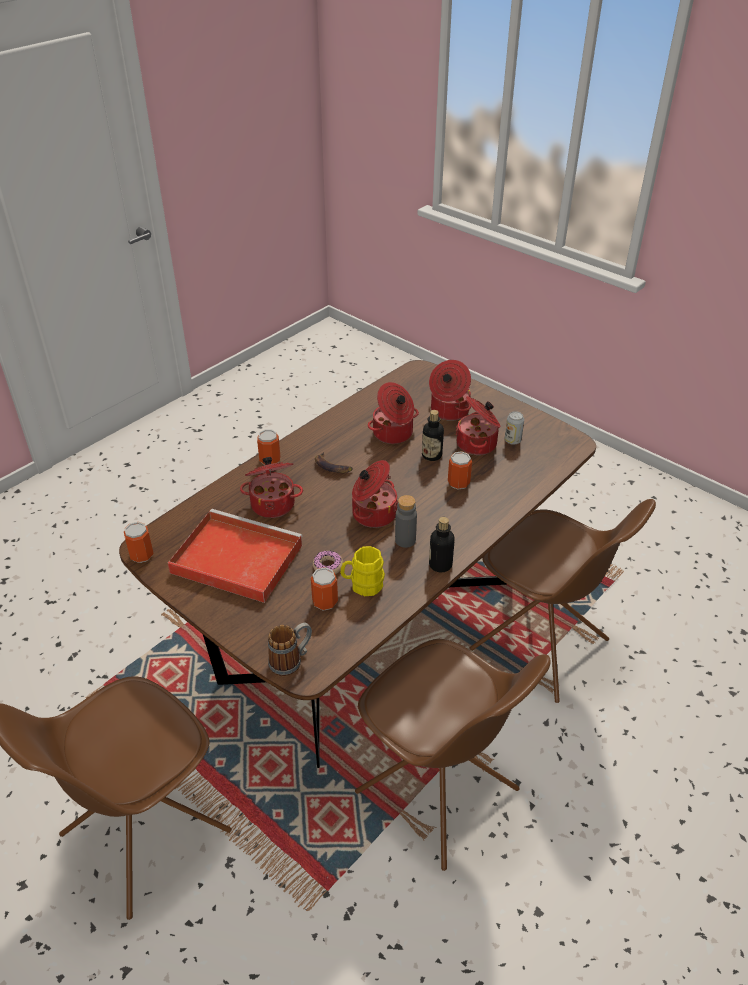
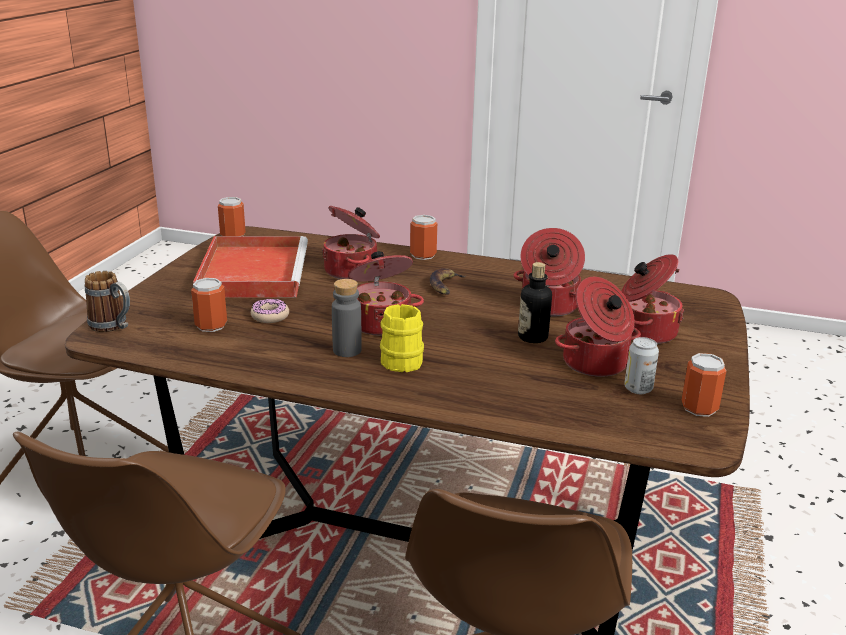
camera: 65 degrees right, 15 degrees down
(362, 585) = (250, 340): yellow mug -> yellow mug (398, 359)
(440, 565) = (317, 380): bottle -> none
(458, 483) = (494, 365): can -> can (699, 408)

